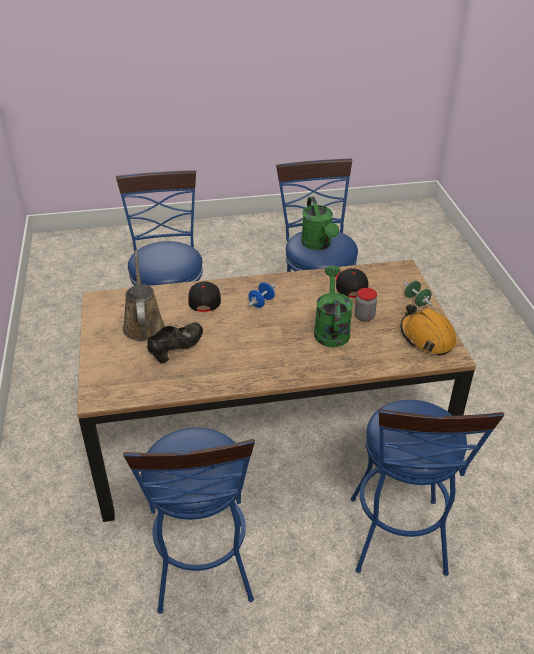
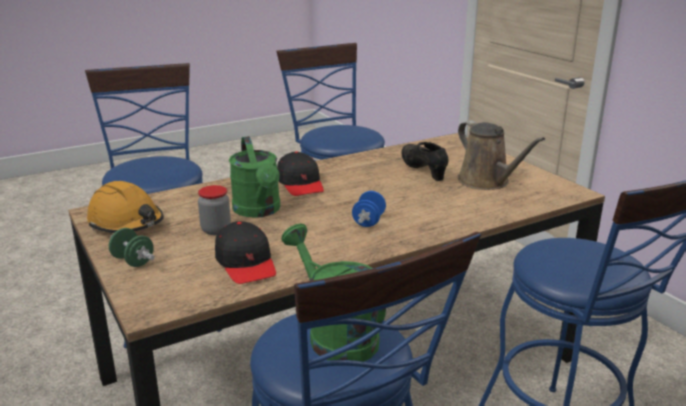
camera: 160 degrees right, 15 degrees down
(177, 349) = (423, 171): black shoe -> black shoe turned 135 degrees clockwise
(204, 299) = (447, 213): black cap -> black cap (300, 183)

